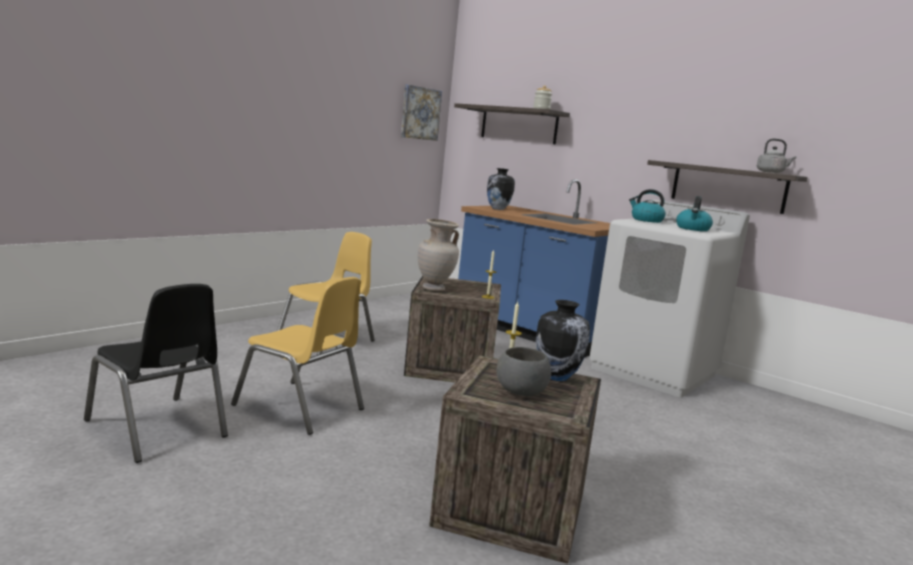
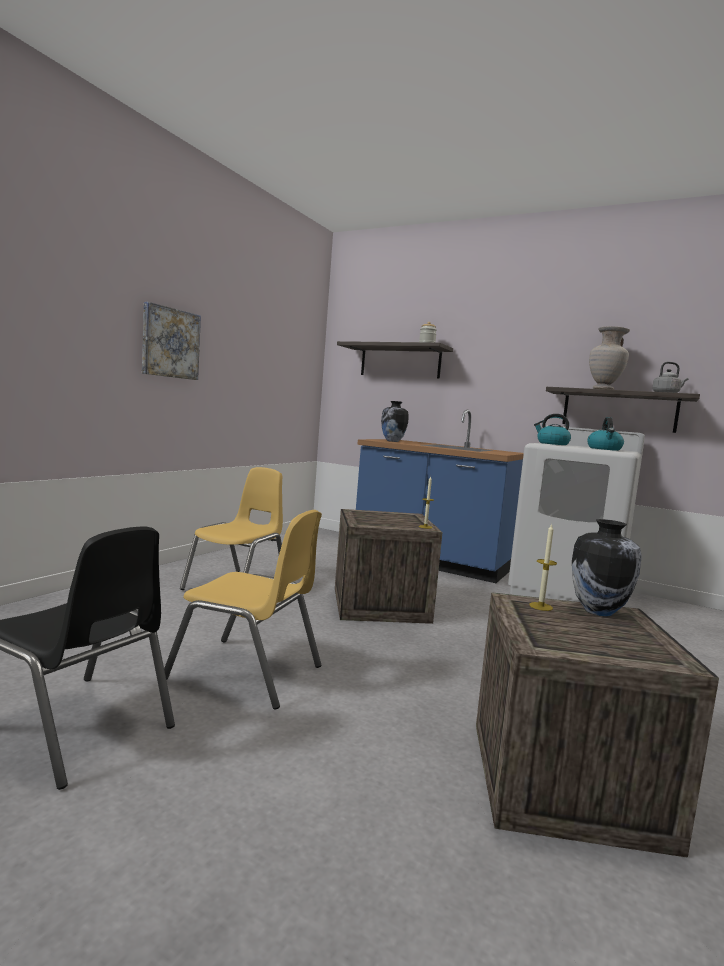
camera: 10 degrees left, 5 degrees down
(420, 113) = (301, 352): picture -> picture (170, 343)
(434, 289) = (367, 522): beige vase -> beige vase (604, 390)
(520, 392) = (590, 637): grey bowl -> none

